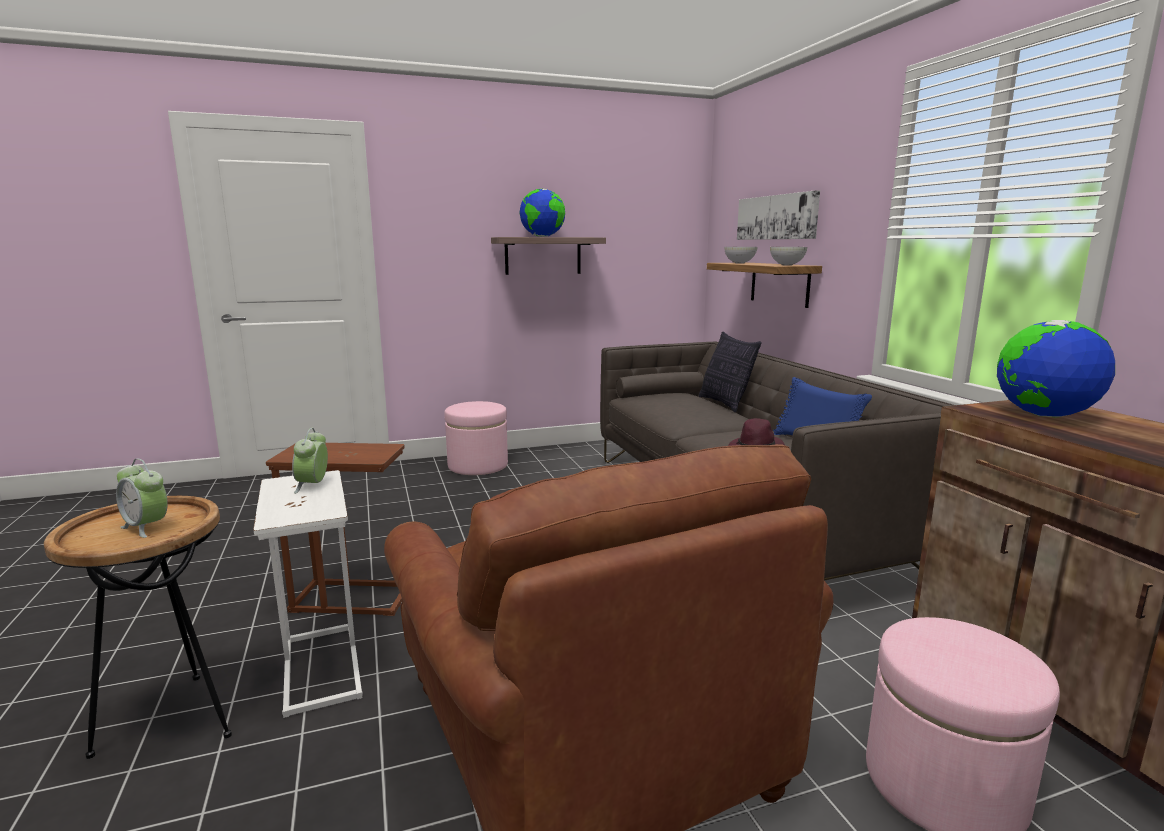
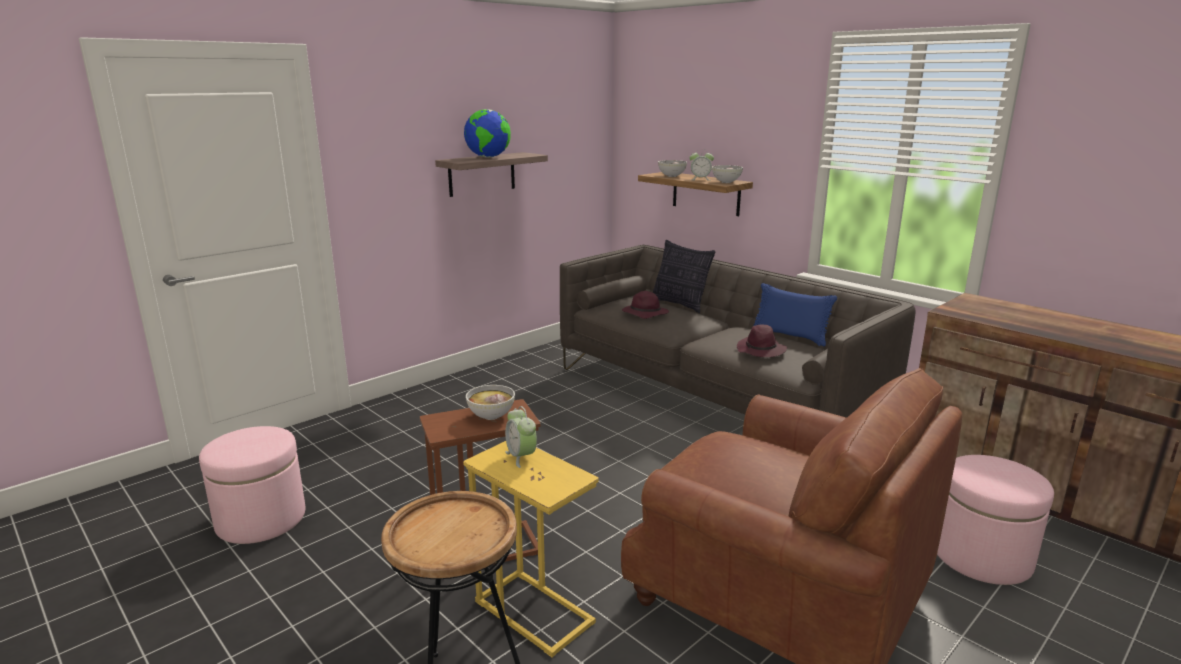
camera: 25 degrees left, 5 degrees up
(146, 527) = (460, 528): alarm clock -> alarm clock (700, 179)
(320, 667) = (532, 612): white side table -> yellow side table
(350, 452) = (491, 416): none -> bowl
(478, 465) = (449, 394): pink ottoman -> pink ottoman (261, 519)
(670, 405) = (644, 314): none -> purple hat
(777, 217) = (700, 135): picture -> none
(1044, 415) = (987, 311): globe -> none

